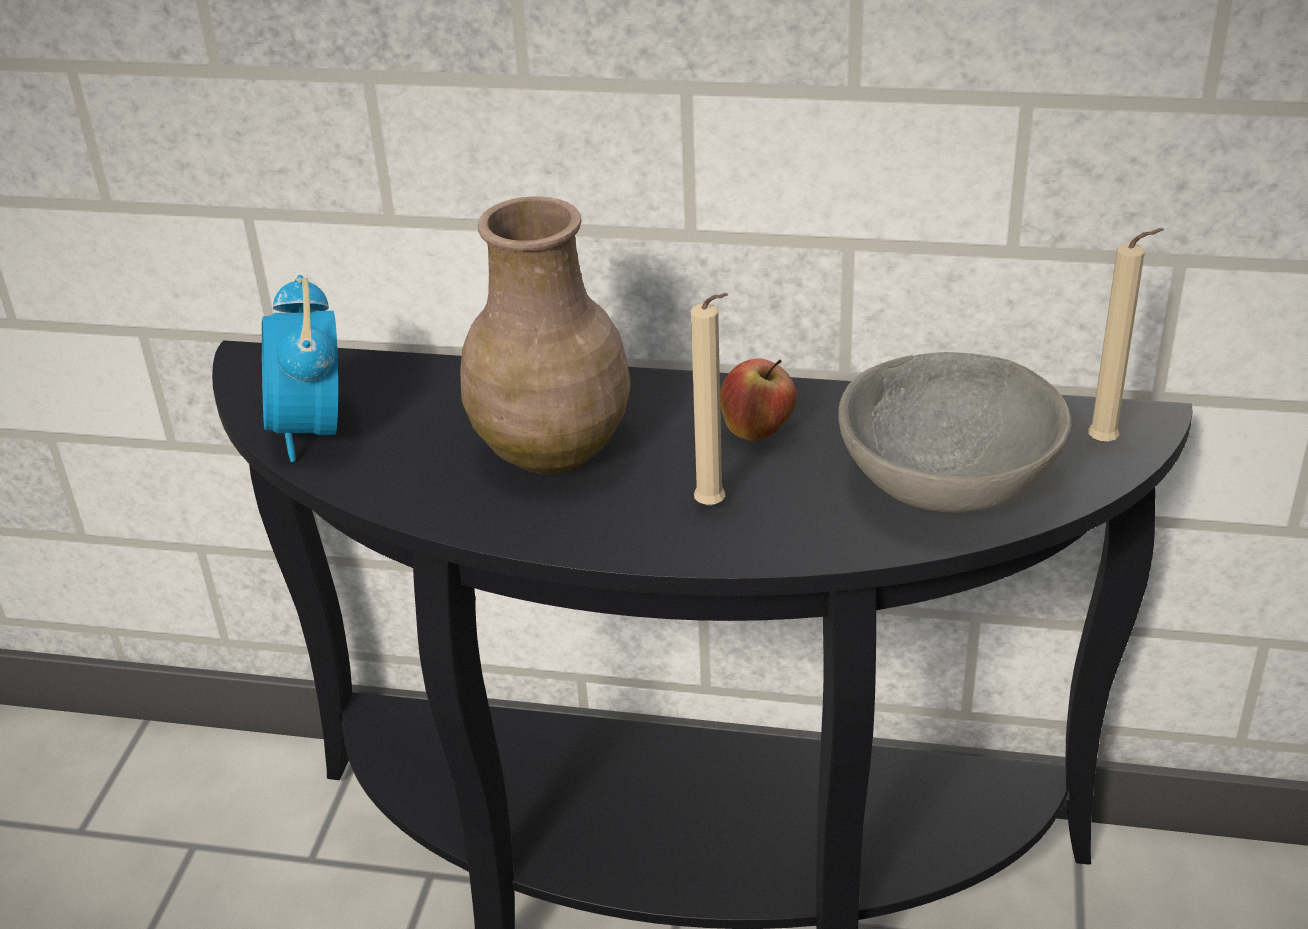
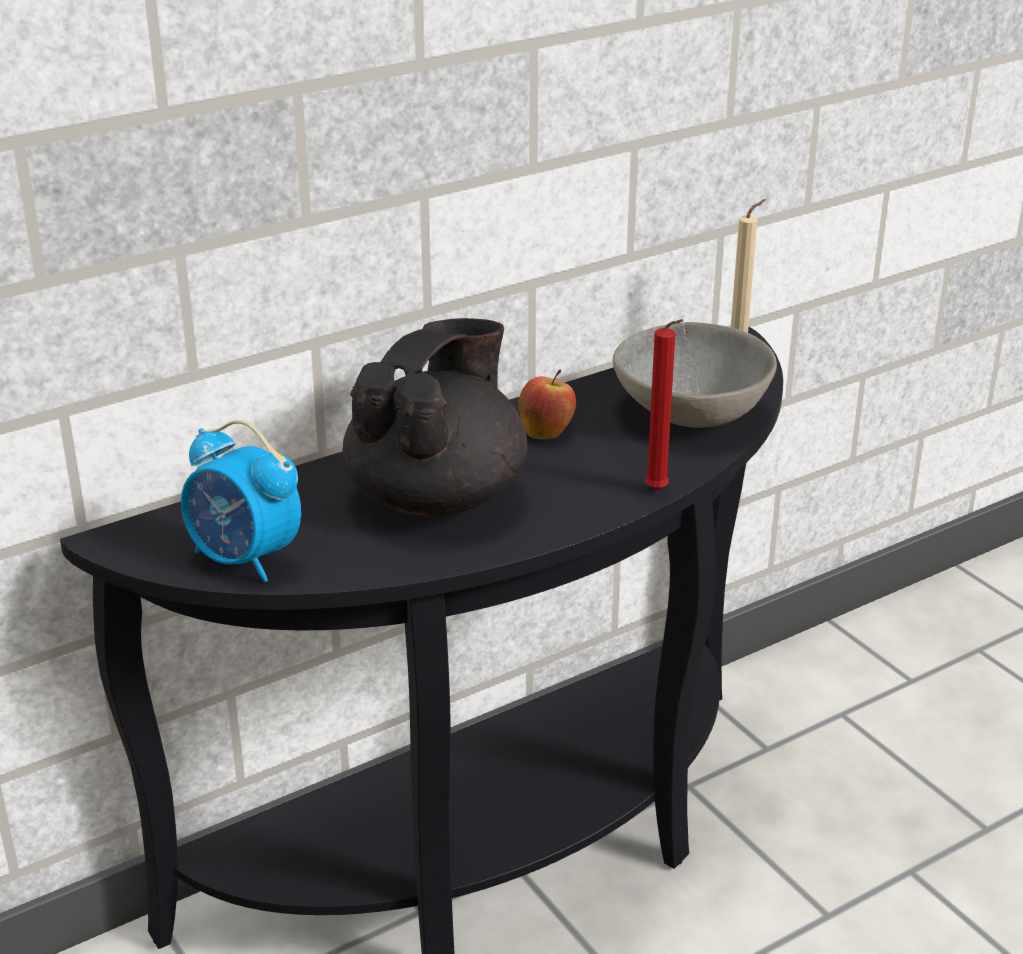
camera: 45 degrees left, 5 degrees down
(554, 450) = (438, 496): brown vase -> black teapot
(714, 508) = (587, 481): beige candle -> none
(768, 558) = (659, 492): none -> red candle

